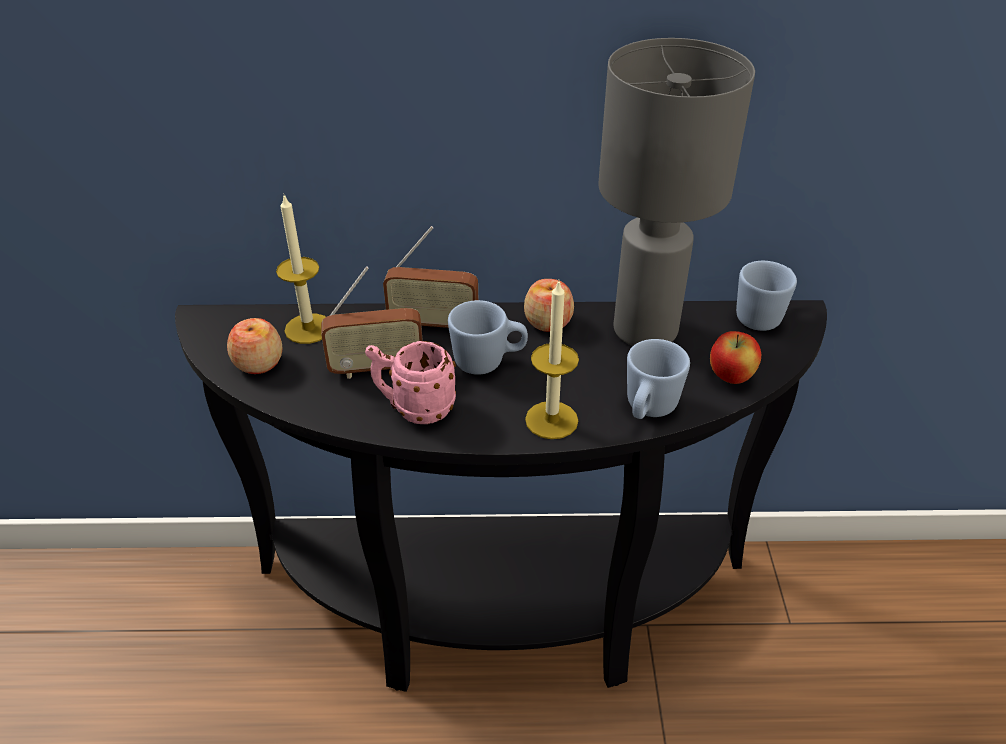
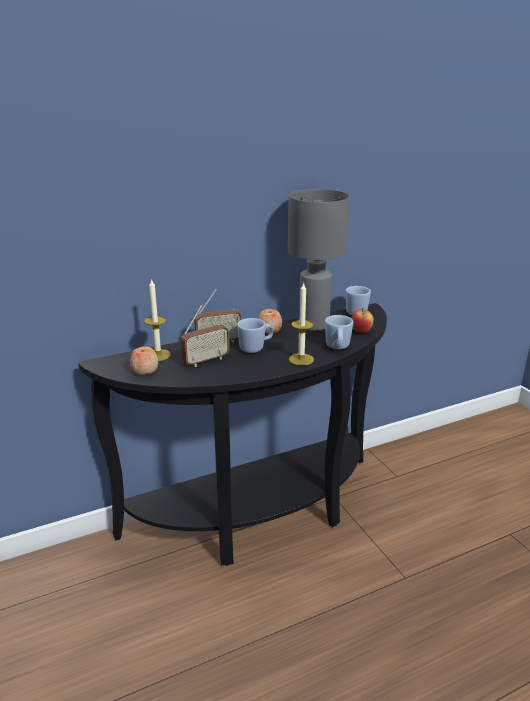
camera: 25 degrees left, 15 degrees down
(414, 408) = (237, 369): pink mug -> none

